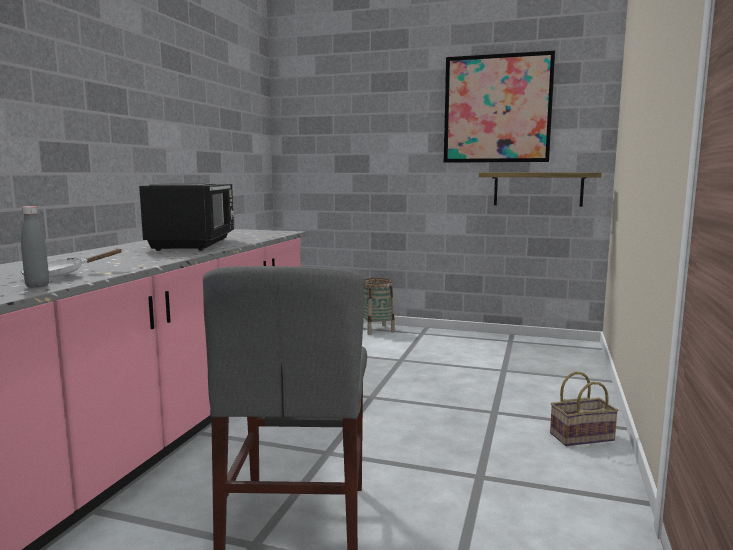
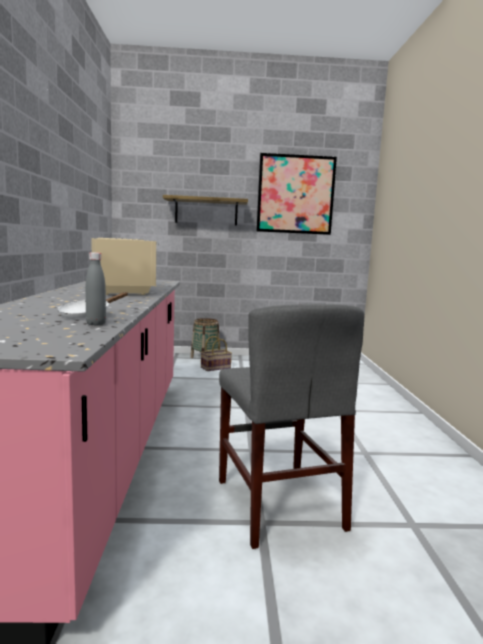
camera: 20 degrees left, 0 degrees up
(194, 244) = (122, 290): black microwave -> beige microwave
(538, 189) = (322, 253): shelf -> shelf (206, 211)
(582, 436) = (401, 420): basket -> basket (216, 367)

